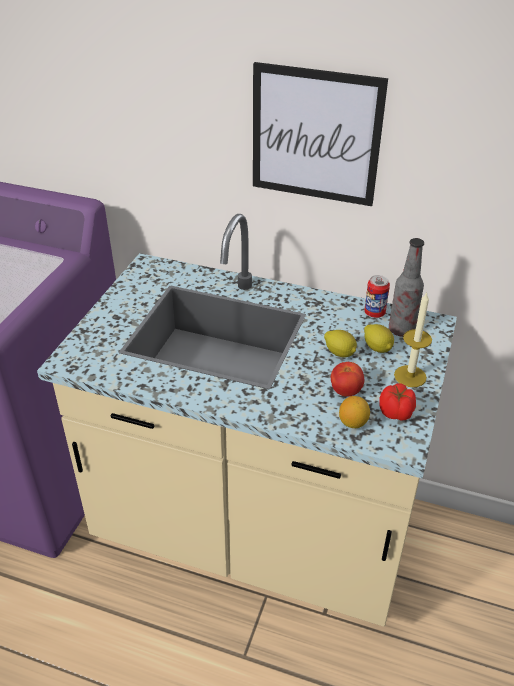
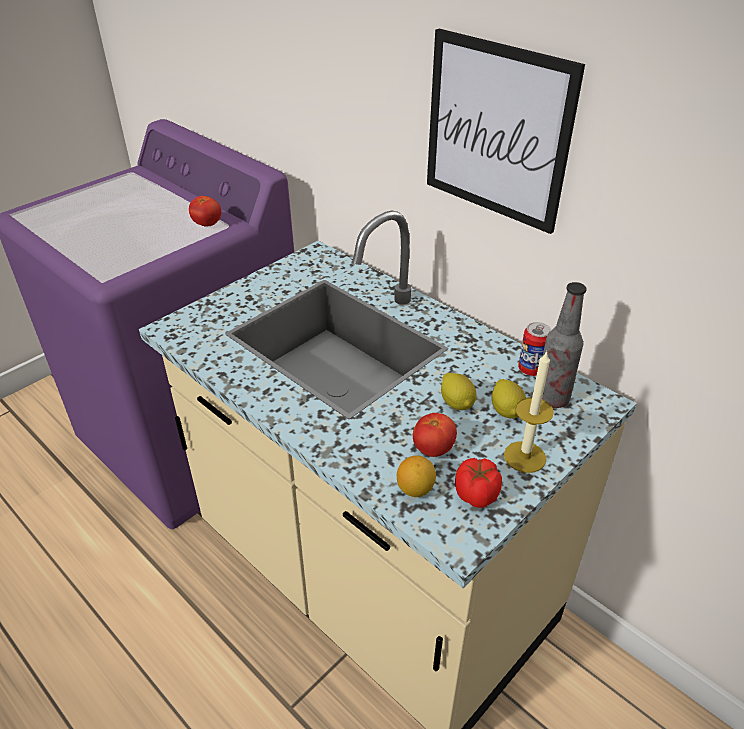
camera: 25 degrees right, 0 degrees up
(42, 261) = (207, 224): none -> tomato

